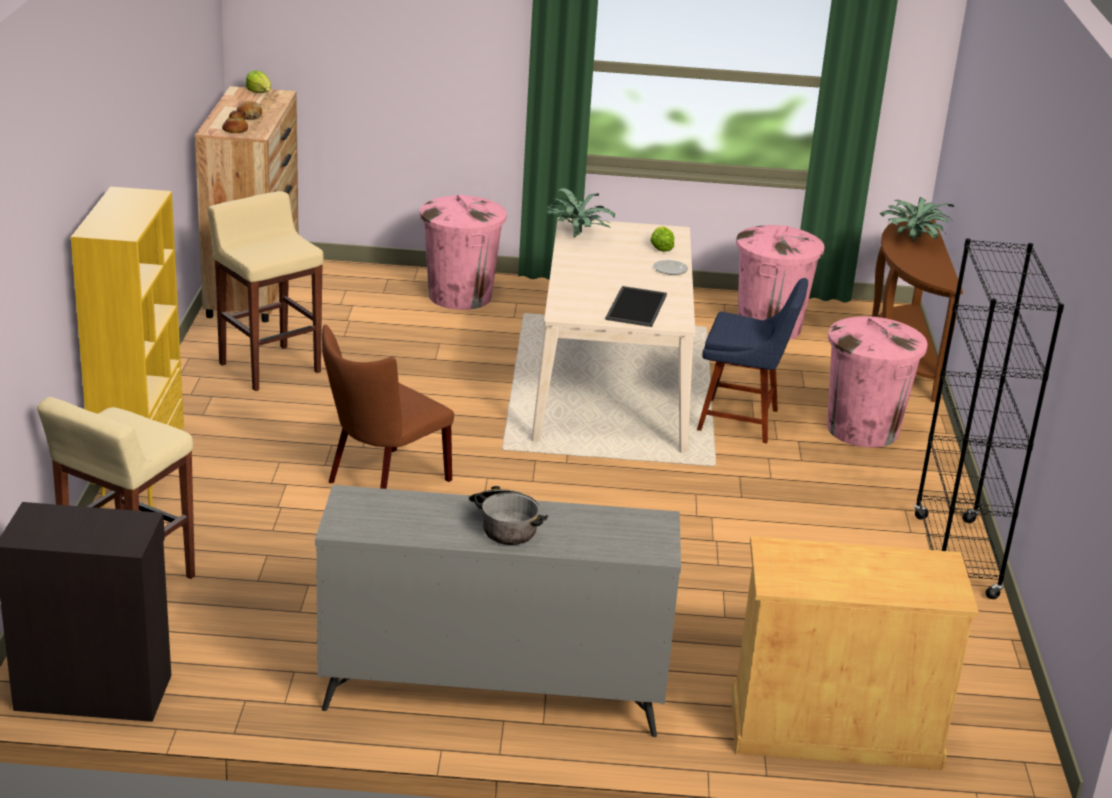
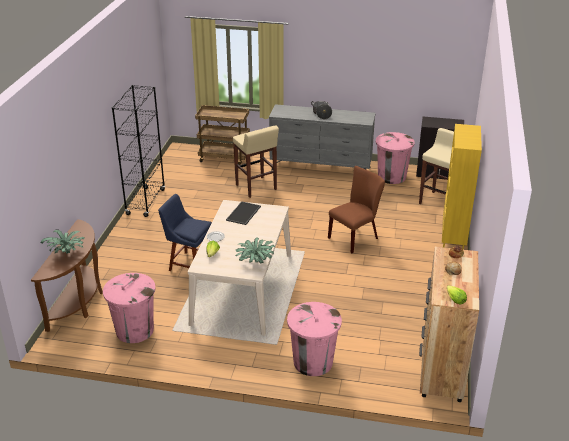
camera: 170 degrees left, 5 degrees up
(269, 367) = (416, 303): beige stool -> beige stool (256, 187)
(834, 729) = (225, 158): beige cabinet -> brown cart
(862, 429) = (135, 258): pink trash can -> pink trash can (391, 177)

